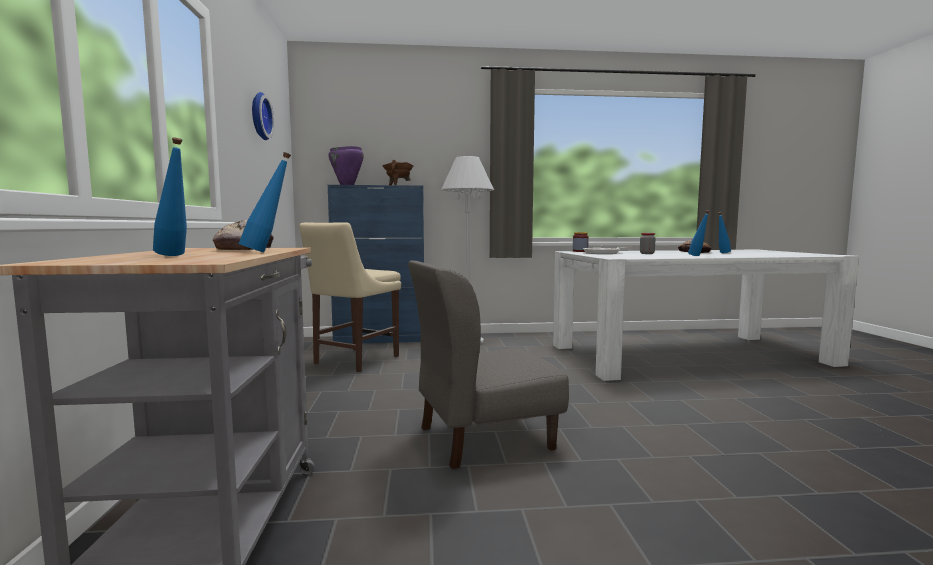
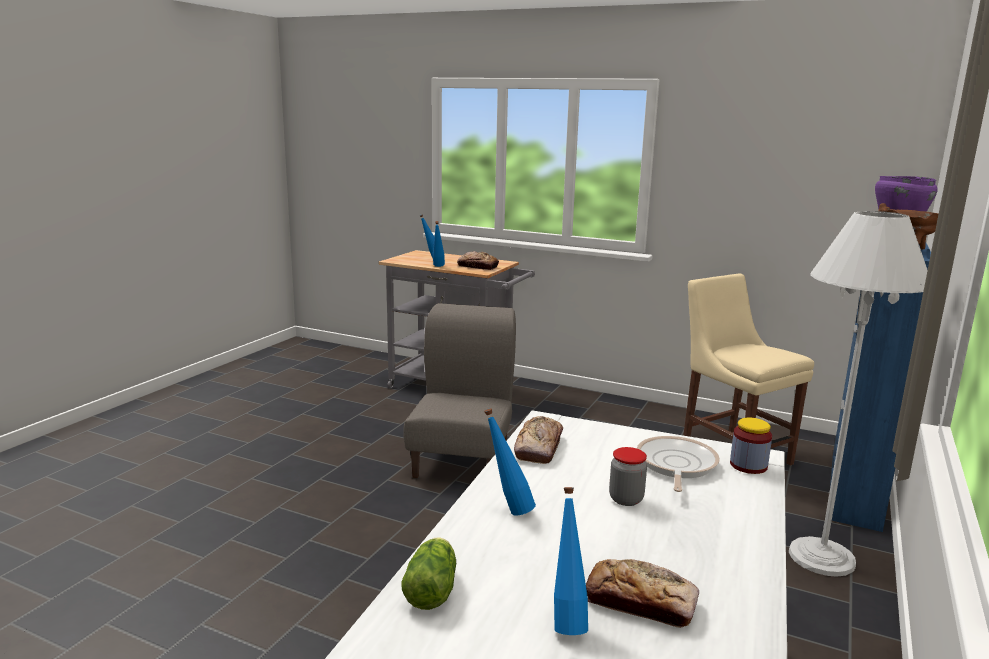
camera: 120 degrees right, 10 degrees up
(258, 116) = (776, 146): wall clock -> none
(642, 257) = (539, 447): none -> bread
(757, 256) = (432, 588): none -> lettuce

